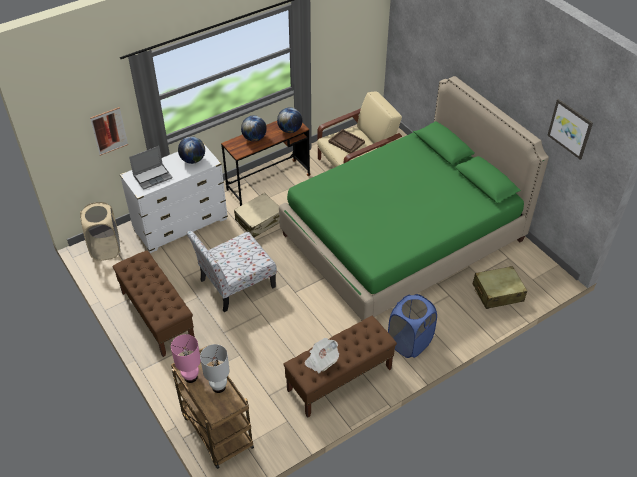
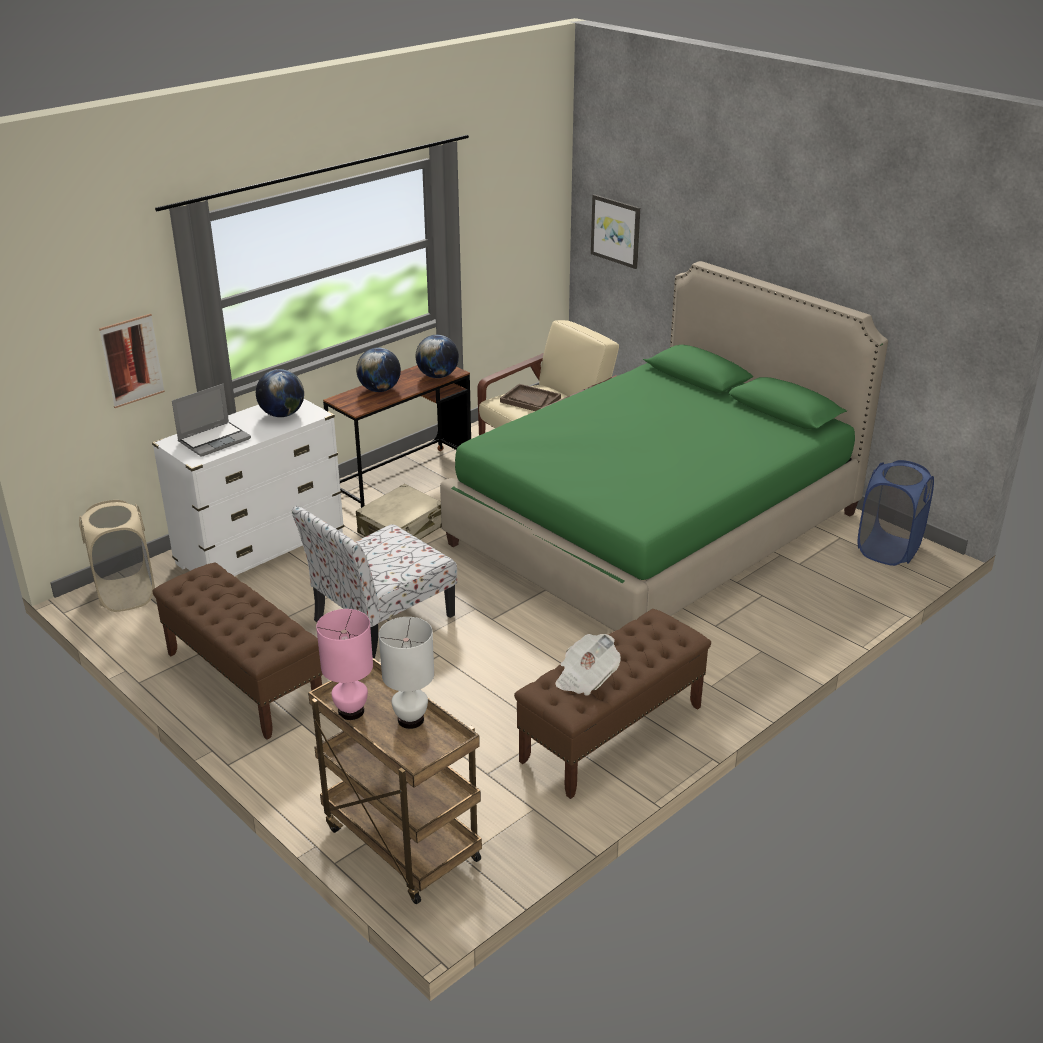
camera: 10 degrees left, 15 degrees down
(409, 342) = (719, 666): blue laundry basket -> blue laundry basket (888, 550)
(497, 293) = (842, 583): beige suitcase -> none
(570, 128) = (921, 277): picture -> picture (616, 231)

